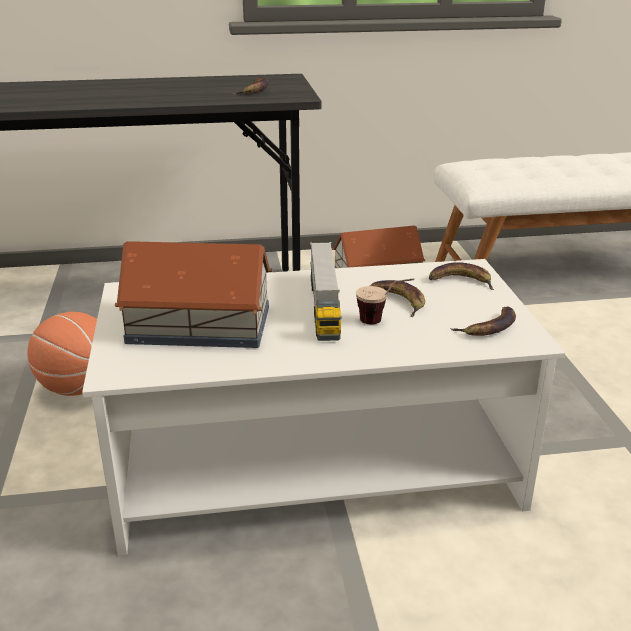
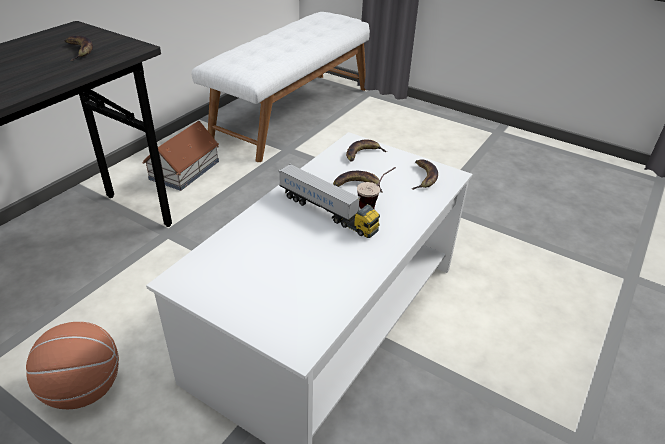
camera: 50 degrees left, 10 degrees up
(198, 324) = (280, 273): toy house -> none

